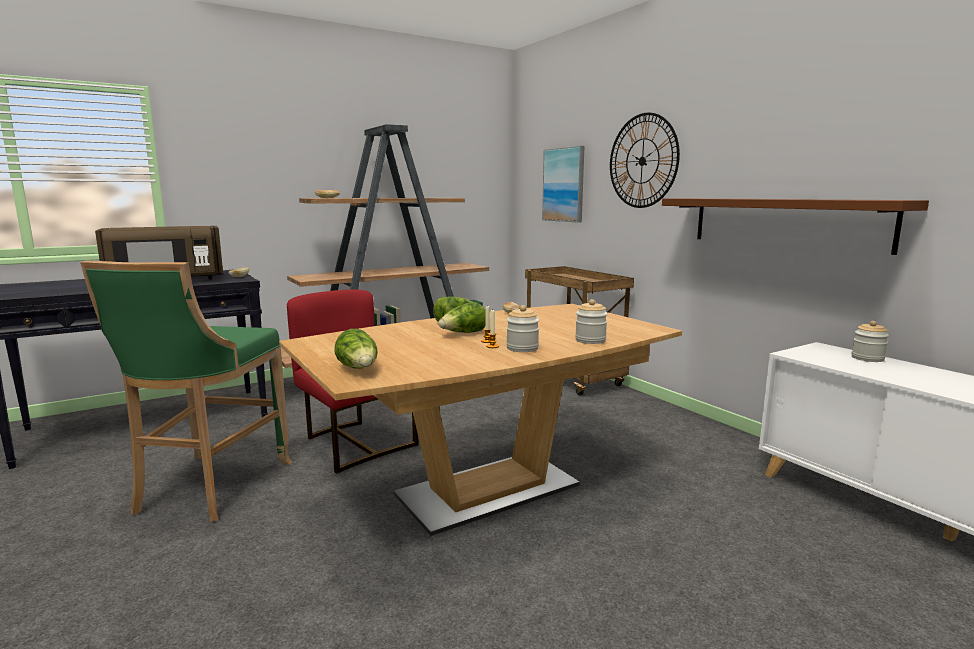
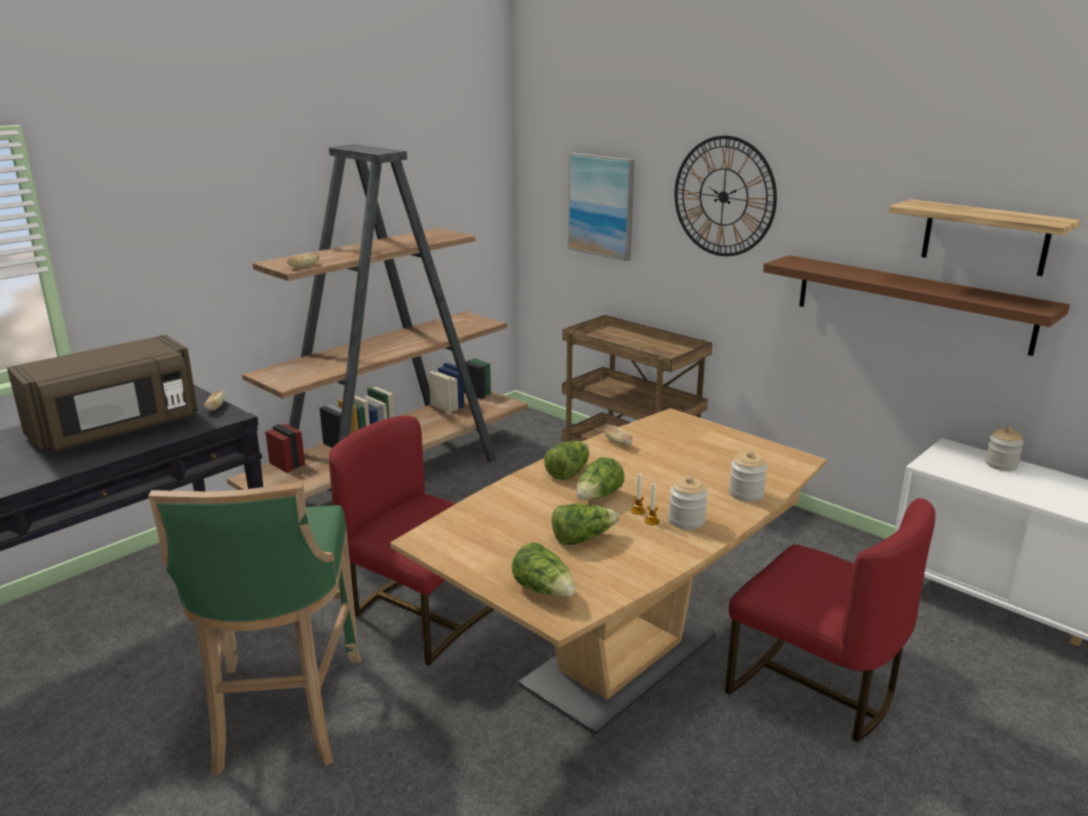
camera: 15 degrees left, 10 degrees up
(424, 349) = (582, 538): none -> lettuce
(651, 534) = (814, 689): none -> red chair
(846, 152) = (985, 237): none -> shelf

